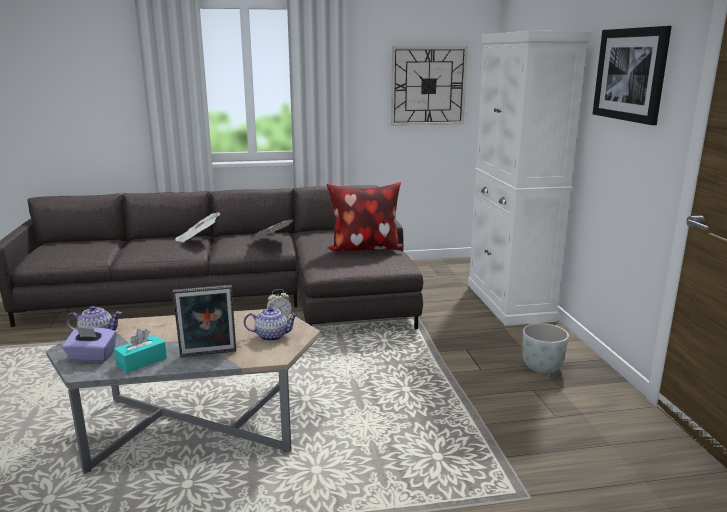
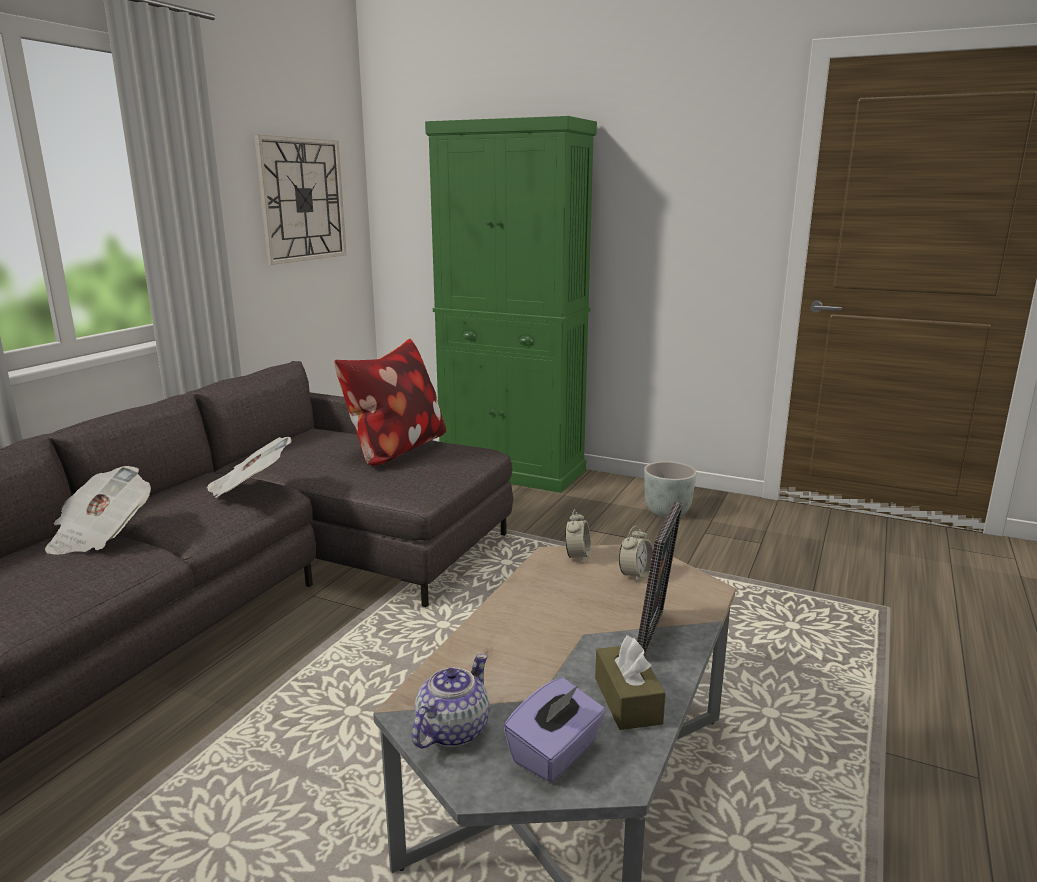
camera: 55 degrees left, 0 degrees up
(141, 361) = (627, 700): turquoise tissue box -> brown tissue box
(272, 336) = (635, 575): teapot -> alarm clock
(509, 302) = (512, 470): white cabinet -> green cabinet
(630, 74) = (681, 169): picture -> none

